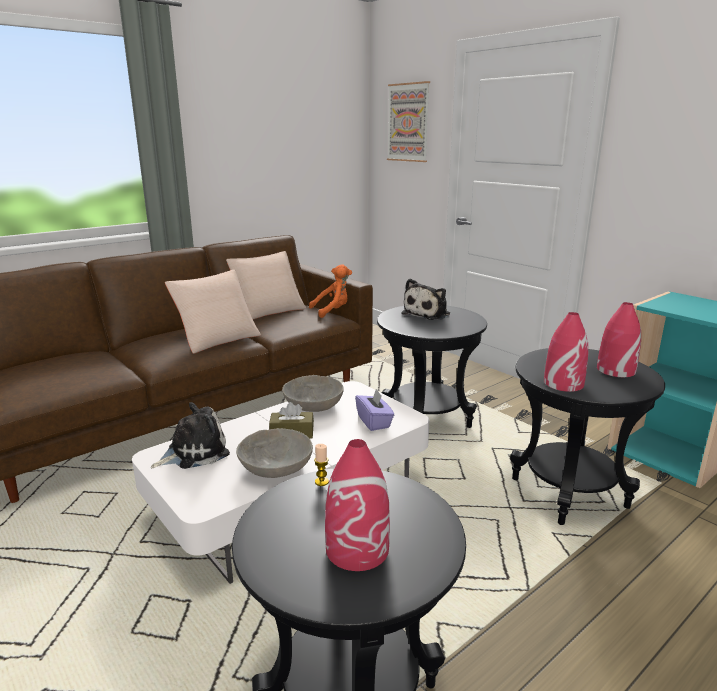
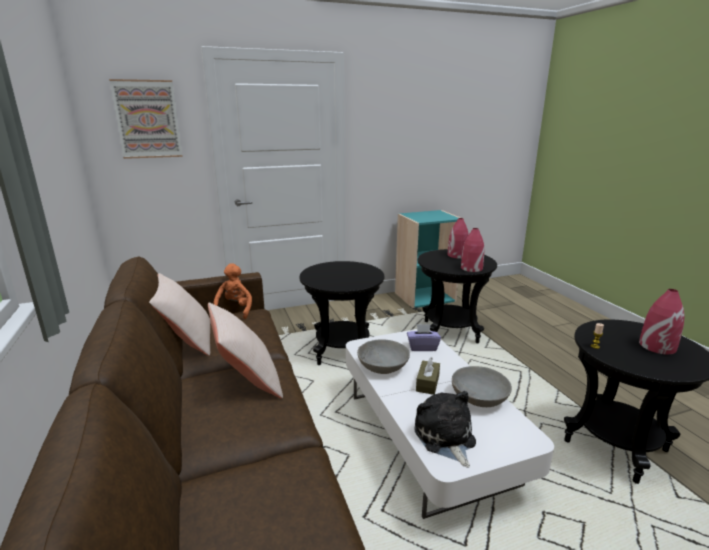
camera: 70 degrees left, 0 degrees up
(428, 314) = (328, 273): plush toy -> none

